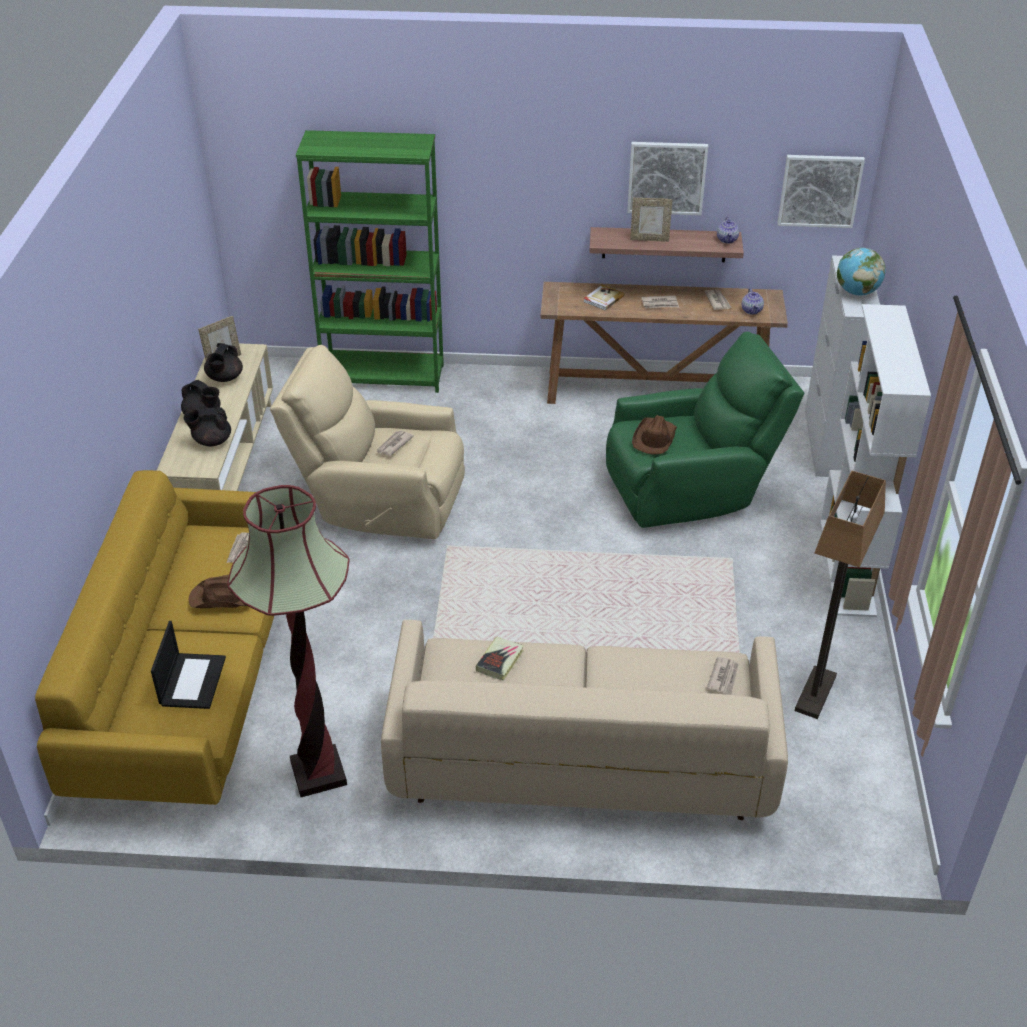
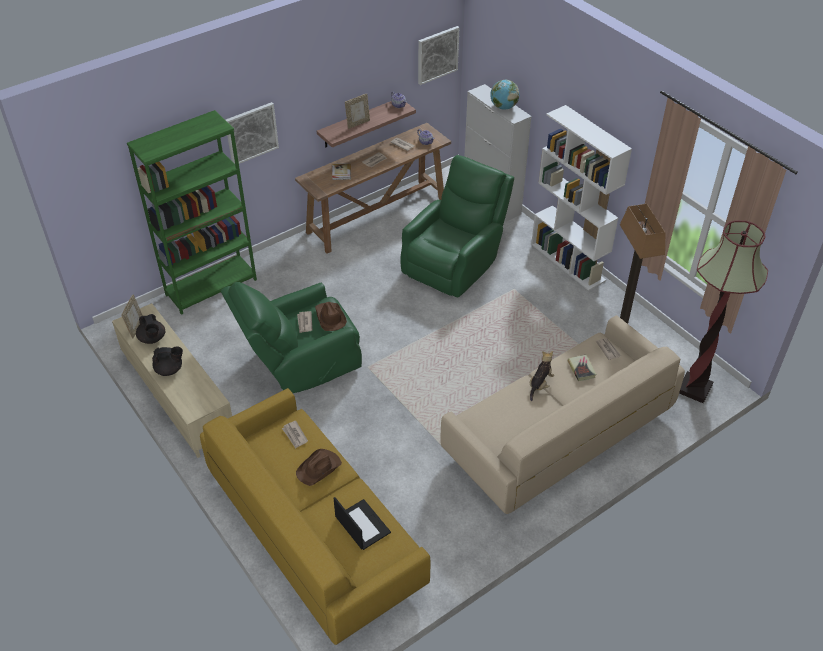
camera: 40 degrees left, 5 degrees up
(211, 441) = (196, 382): black teapot -> none
(318, 773) = (445, 532): floor lamp -> floor lamp (694, 388)
(379, 501) = (300, 364): beige armchair -> green armchair
(500, 661) = (503, 407): book -> book (581, 369)
(580, 664) = (540, 384): none -> plush toy
(654, 438) = (438, 242): brown hat -> brown hat (330, 317)
(666, 177) = (355, 81): picture -> picture (251, 133)

